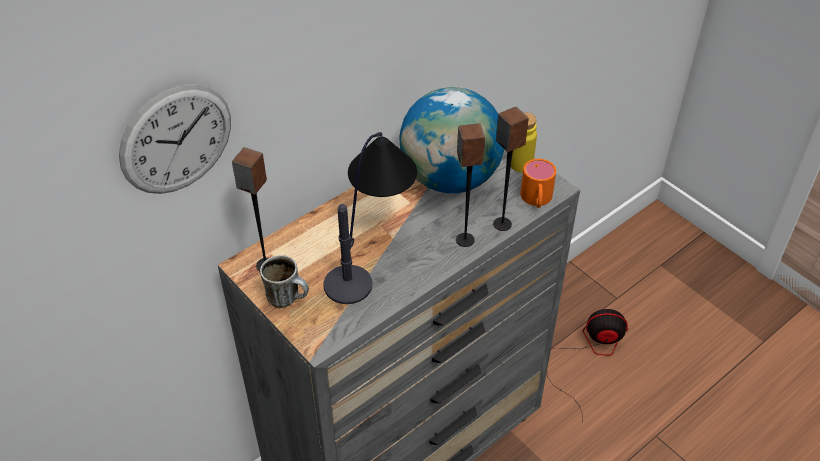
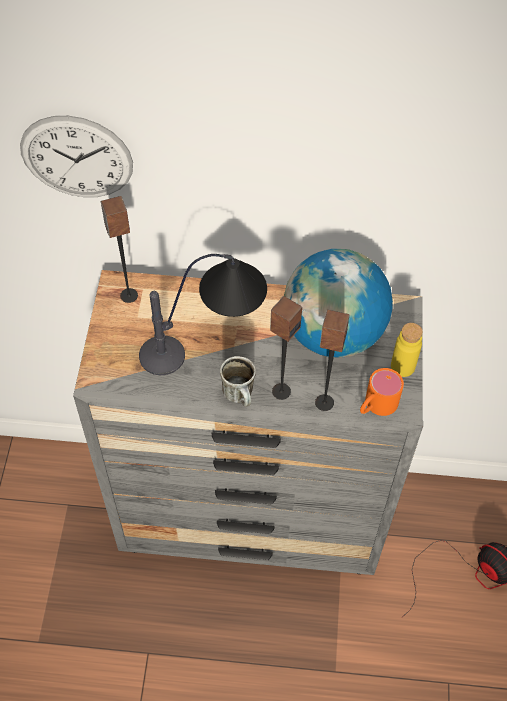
camera: 45 degrees right, 10 degrees up
(288, 298) = (114, 332): mug -> mug (241, 396)

